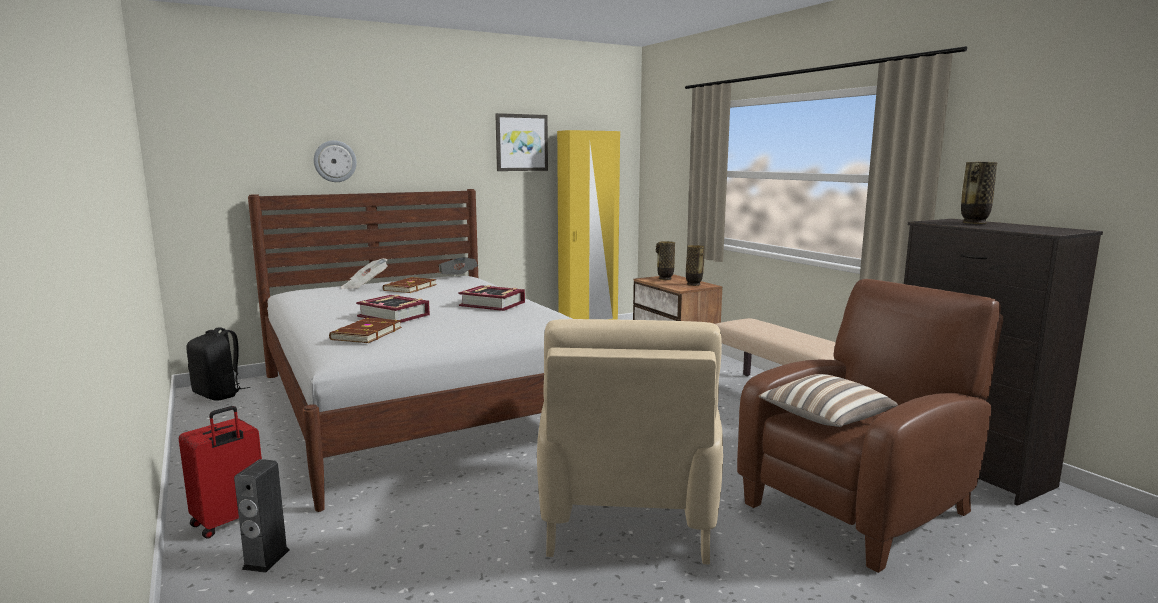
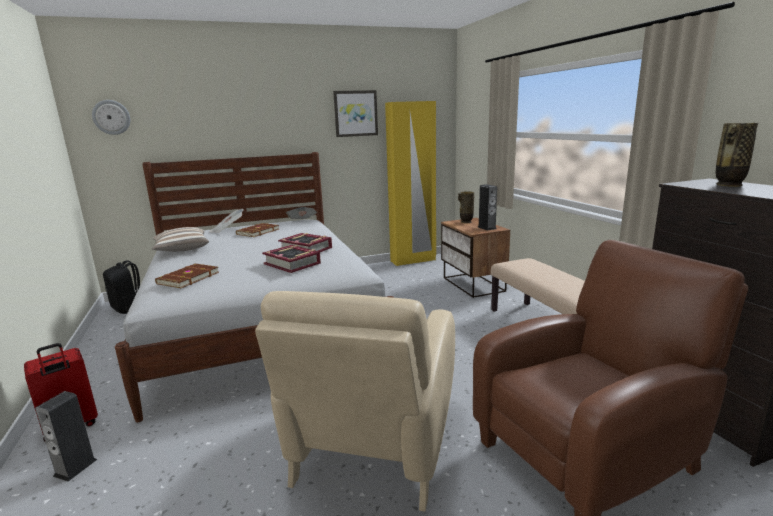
camera: 10 degrees right, 5 degrees up
(335, 161) = (207, 134): wall clock -> wall clock (111, 117)
(394, 316) = (223, 260): book -> book (292, 263)
(693, 284) = (487, 228): vase -> speaker
(824, 419) = (549, 380): pillow -> pillow (181, 249)

